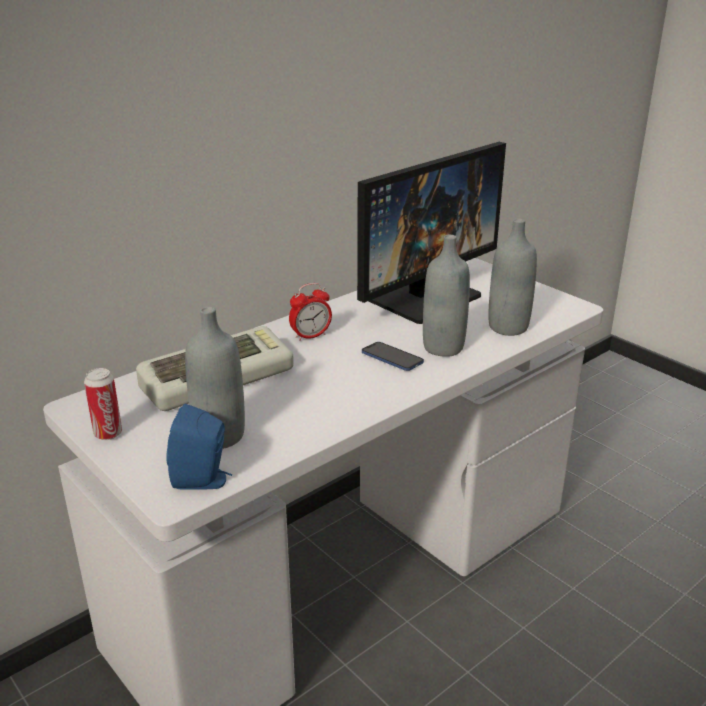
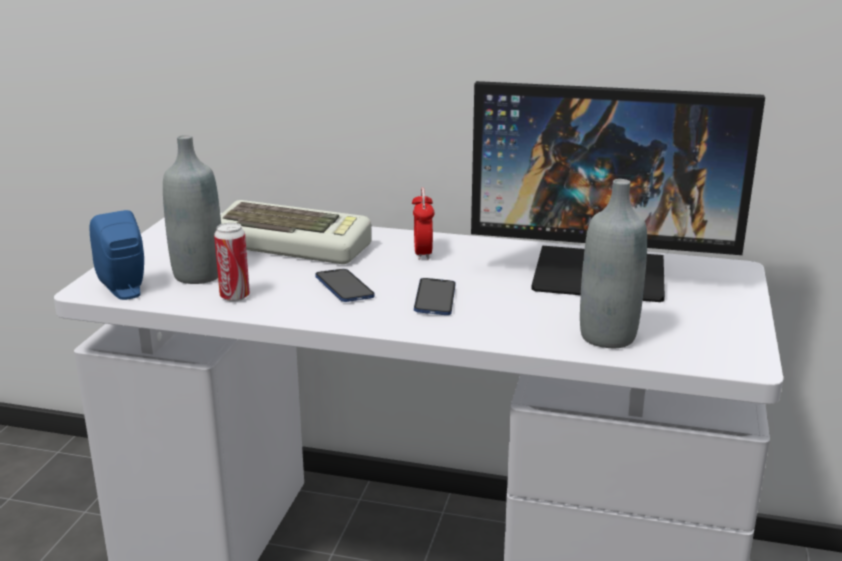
camera: 55 degrees right, 5 degrees down
(108, 434) = (160, 239): can -> can (235, 296)
(310, 336) = (423, 253): alarm clock -> alarm clock turned 60 degrees clockwise
(330, 383) = (344, 287): none -> phone
(443, 347) = (498, 316): grey bottle -> none

